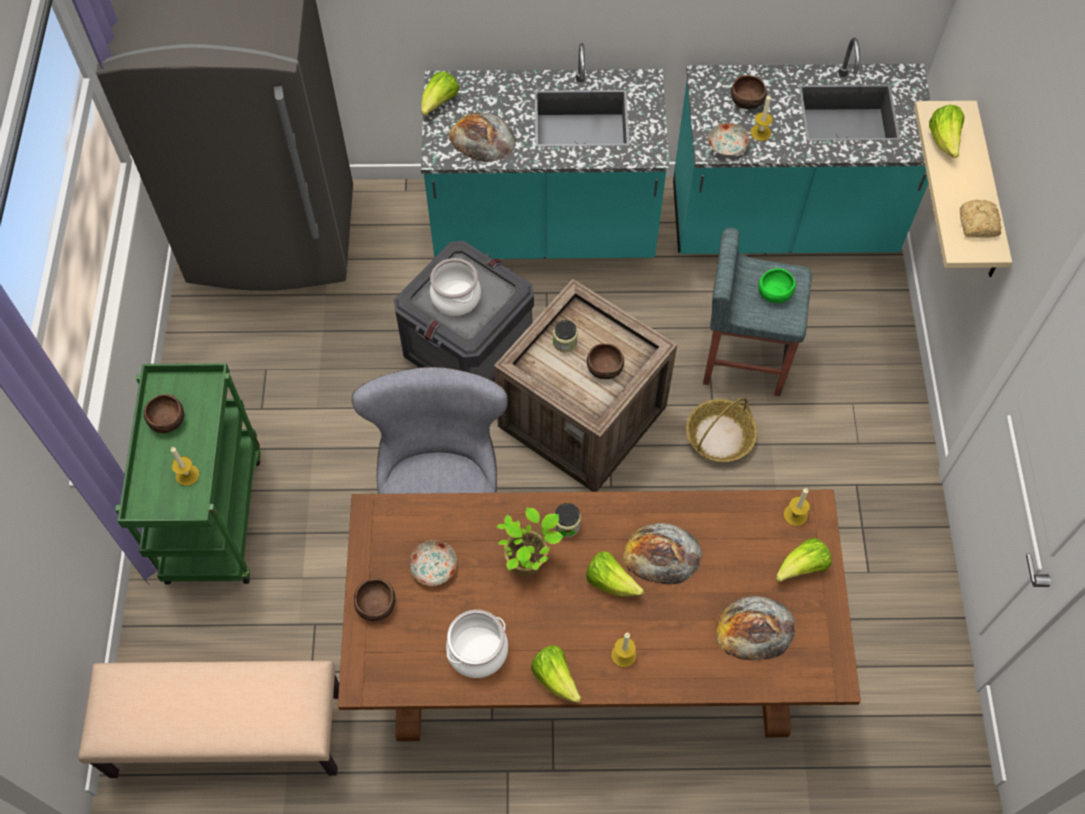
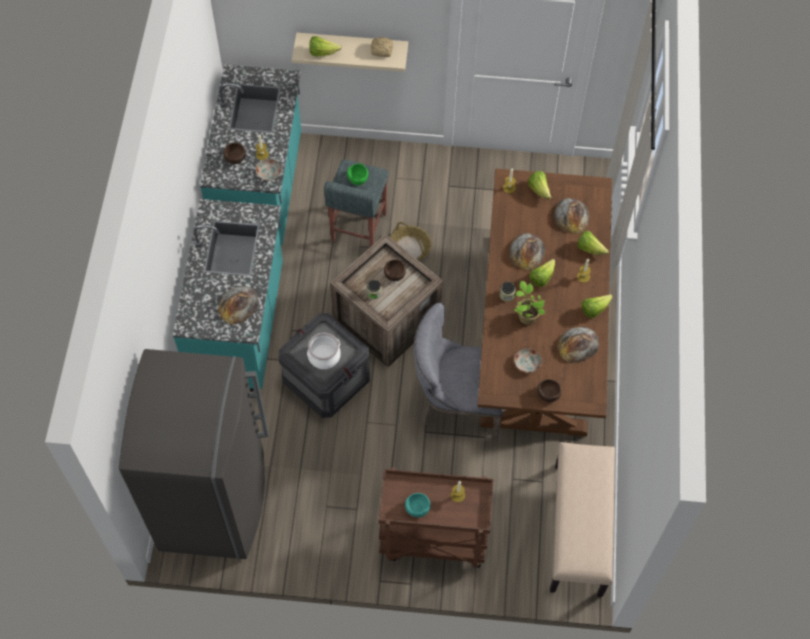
camera: 85 degrees left, 0 degrees up
(167, 419) = (416, 507): brown bowl -> turquoise bowl
(213, 514) = (432, 539): green cart -> brown cart
(439, 103) = (203, 328): lettuce -> lettuce (590, 248)
(478, 651) = (578, 345): cooking pot -> bread

